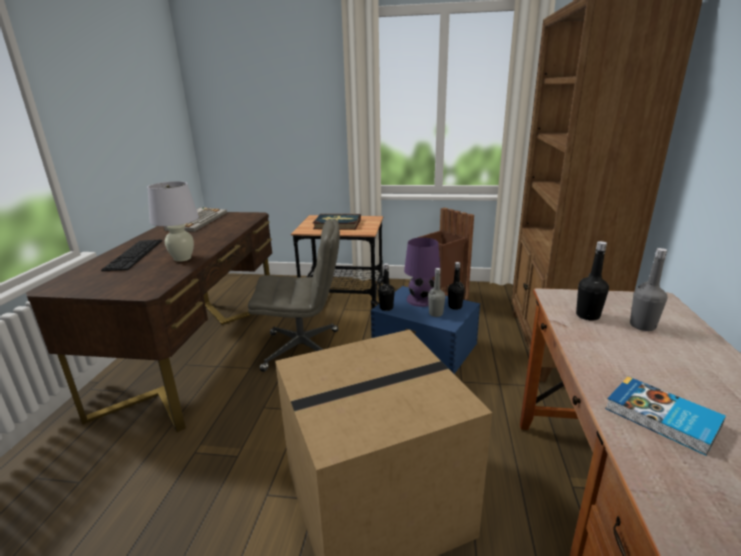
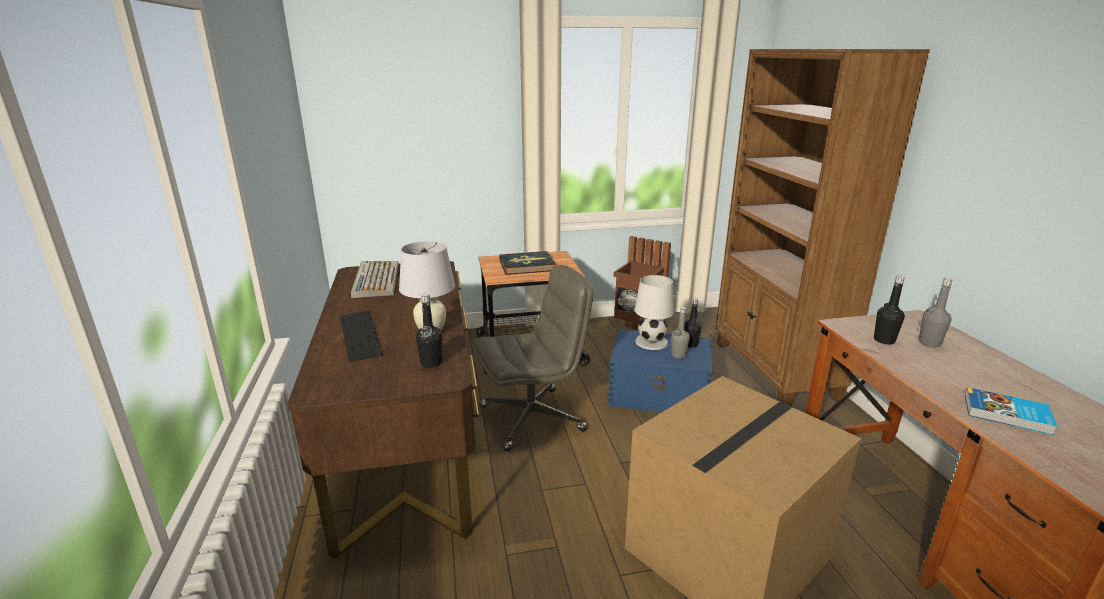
camera: 20 degrees left, 0 degrees up
(386, 308) = (624, 356): black bottle -> black bottle (431, 363)
(421, 299) = (651, 342): purple table lamp -> white table lamp

